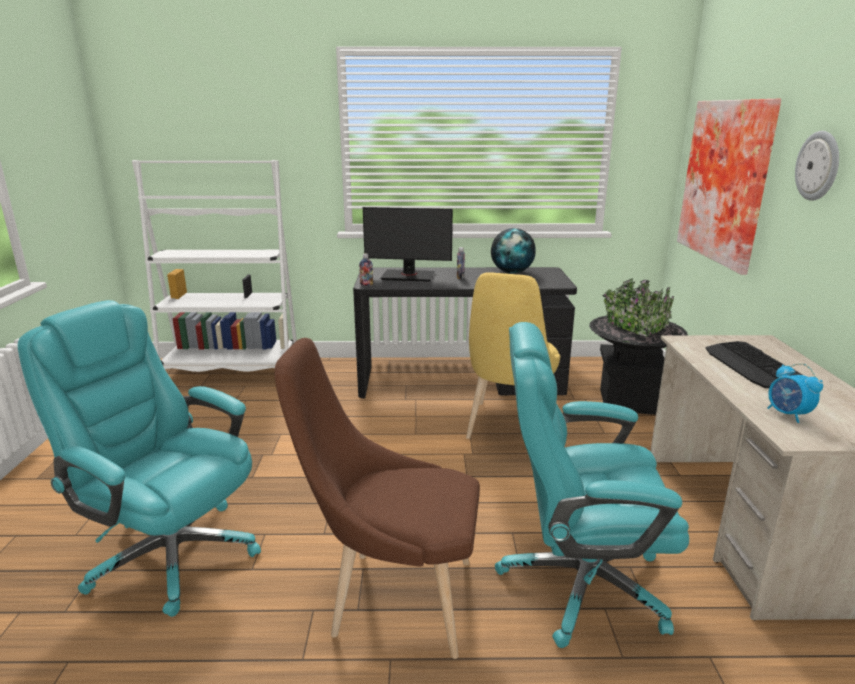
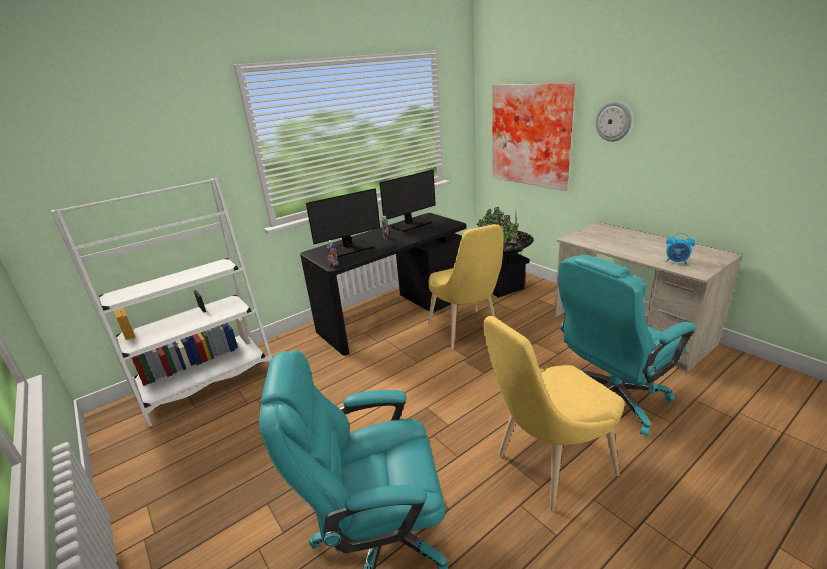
camera: 35 degrees left, 5 degrees up
(392, 598) = (548, 467): brown chair -> yellow chair
(512, 272) = (410, 224): globe -> monitor
(753, 366) = (622, 242): keyboard -> none

